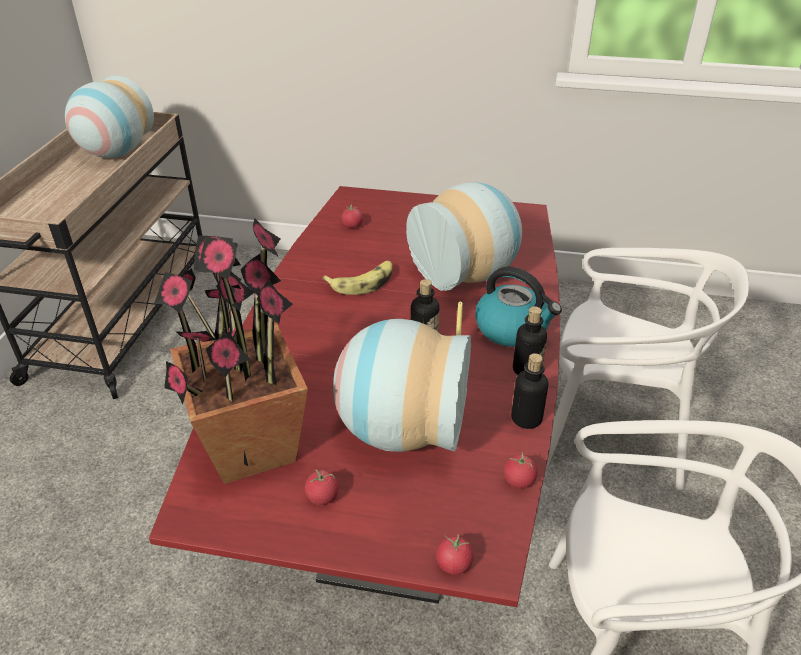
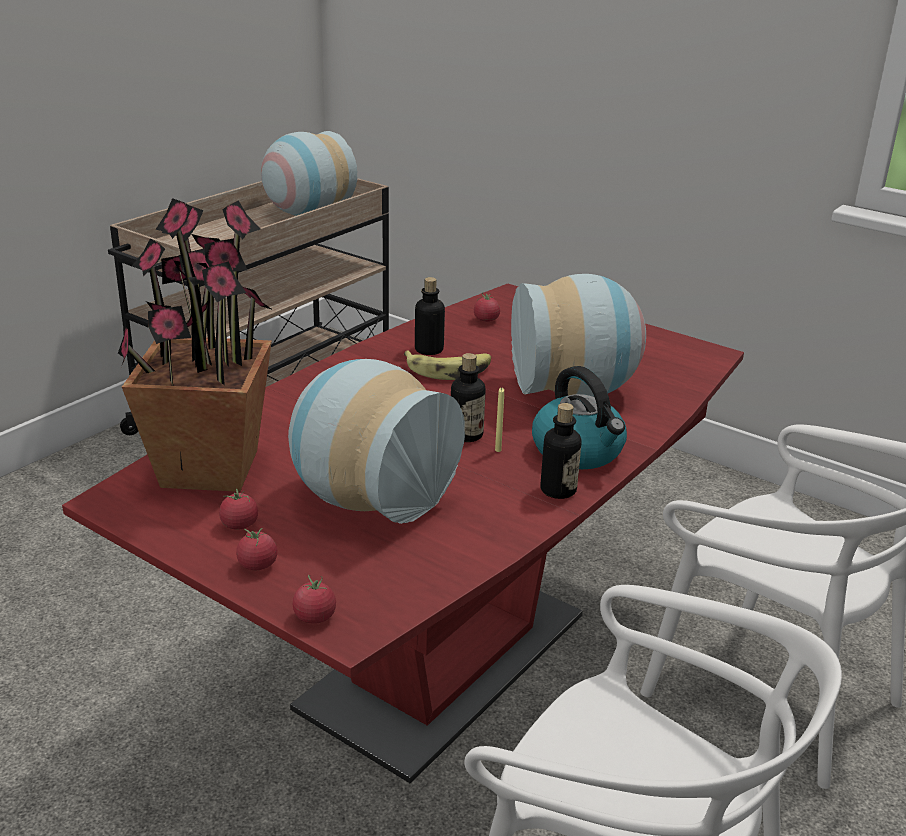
camera: 25 degrees right, 10 degrees down
(519, 480) = (451, 576): tomato -> tomato (257, 565)
(526, 418) = (513, 530): bottle -> bottle (429, 350)

